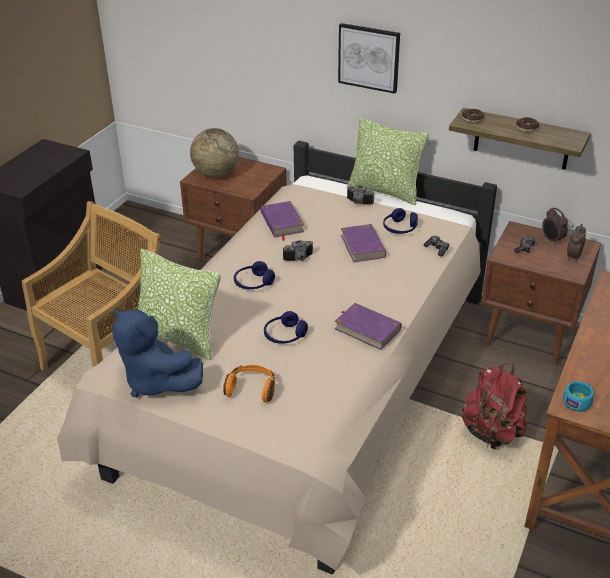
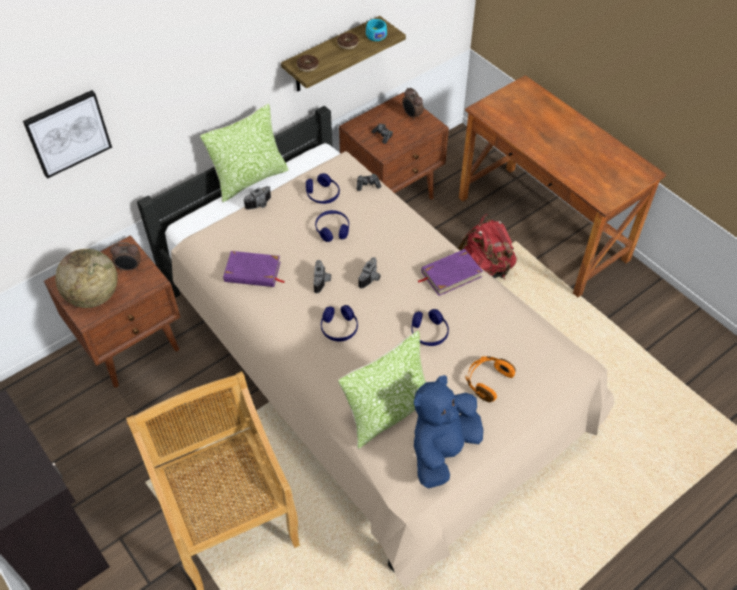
camera: 65 degrees left, 15 degrees up
(156, 381) = (442, 450): blue plush toy -> blue plush toy turned 150 degrees clockwise
(323, 284) = (371, 279): none -> camera
(363, 246) = (332, 230): purple book -> blue headphones
(369, 57) = (185, 75): picture -> picture (67, 133)
(552, 240) = (382, 115): alarm clock -> alarm clock (129, 268)
(578, 401) = (601, 193): turquoise cup -> turquoise cup (375, 34)

